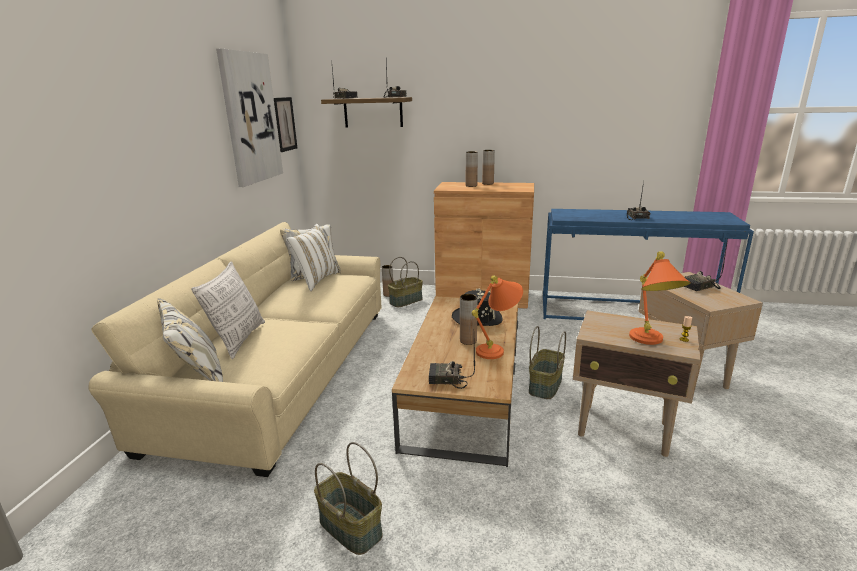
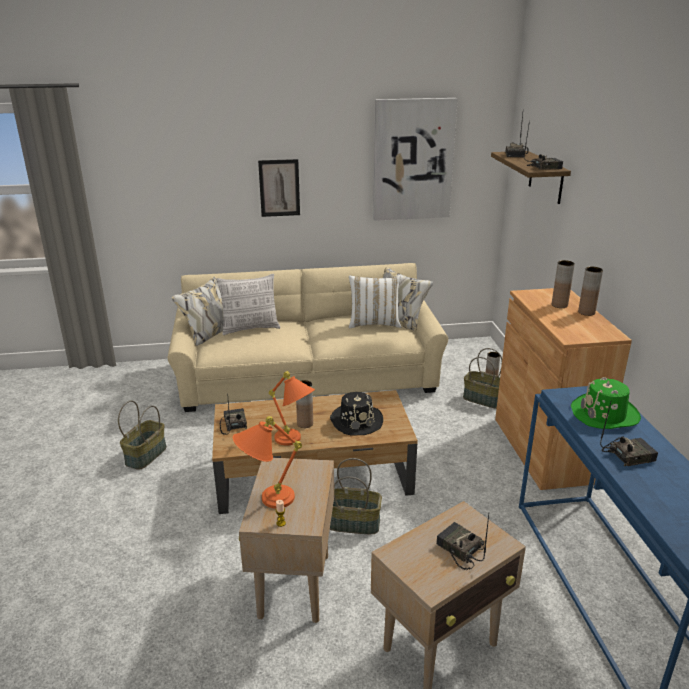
camera: 70 degrees right, 5 degrees up
(285, 124) = (479, 168): picture -> picture (279, 188)
(589, 214) = (605, 414): none -> green hat

